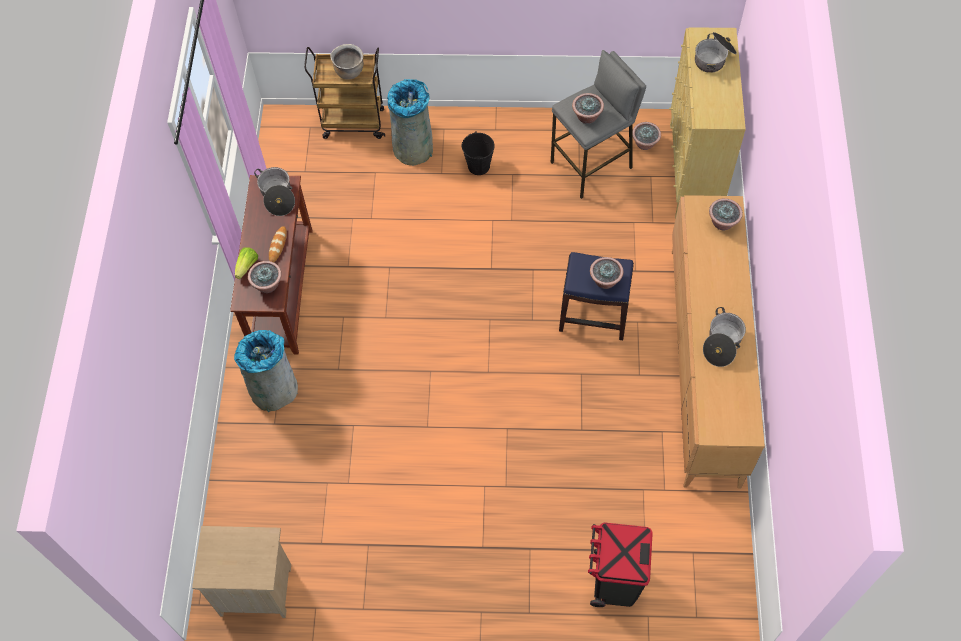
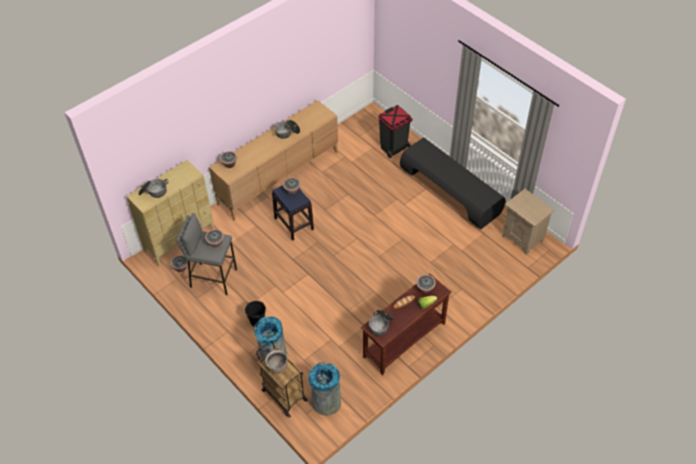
camera: 135 degrees left, 10 degrees down
(275, 390) = (449, 301): grey trash can -> grey trash can (326, 402)
(442, 578) = (450, 191): none -> black bench

